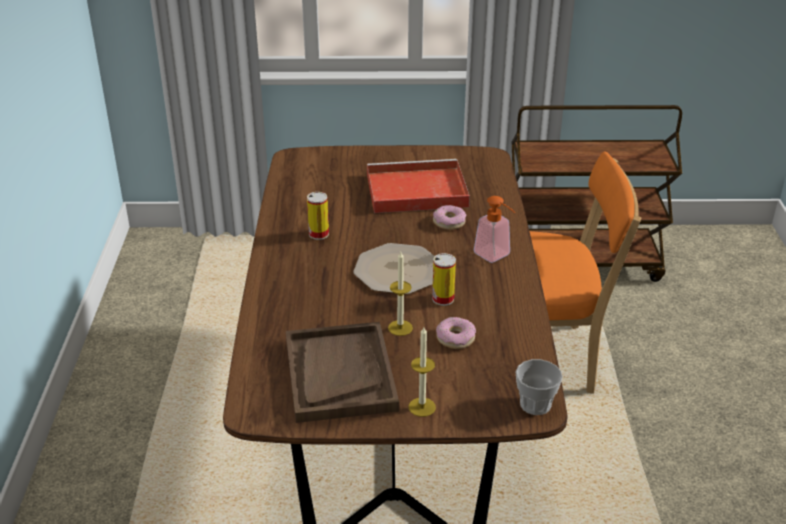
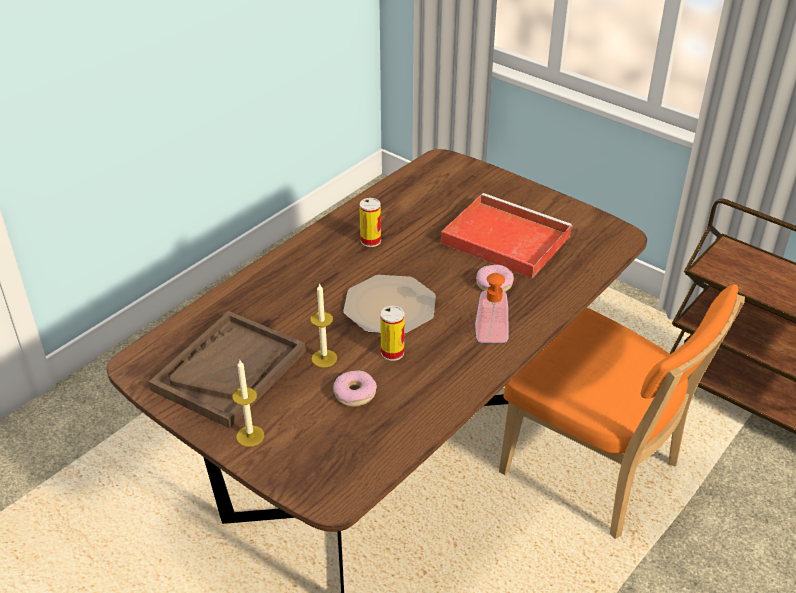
camera: 40 degrees right, 5 degrees up
(535, 404) = (338, 492): cup -> none

